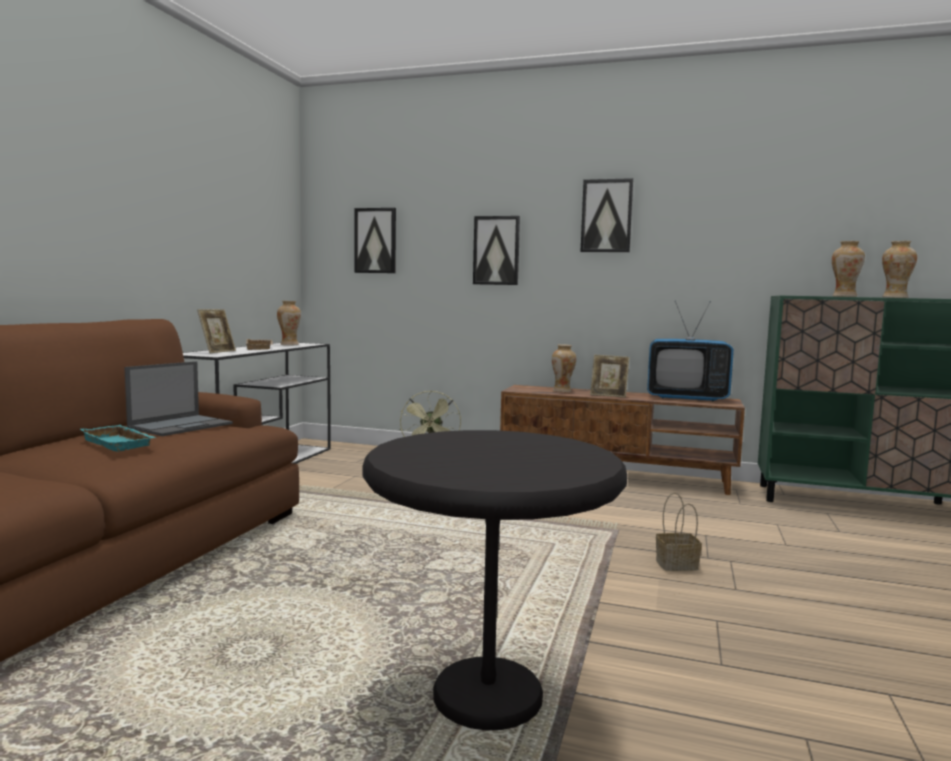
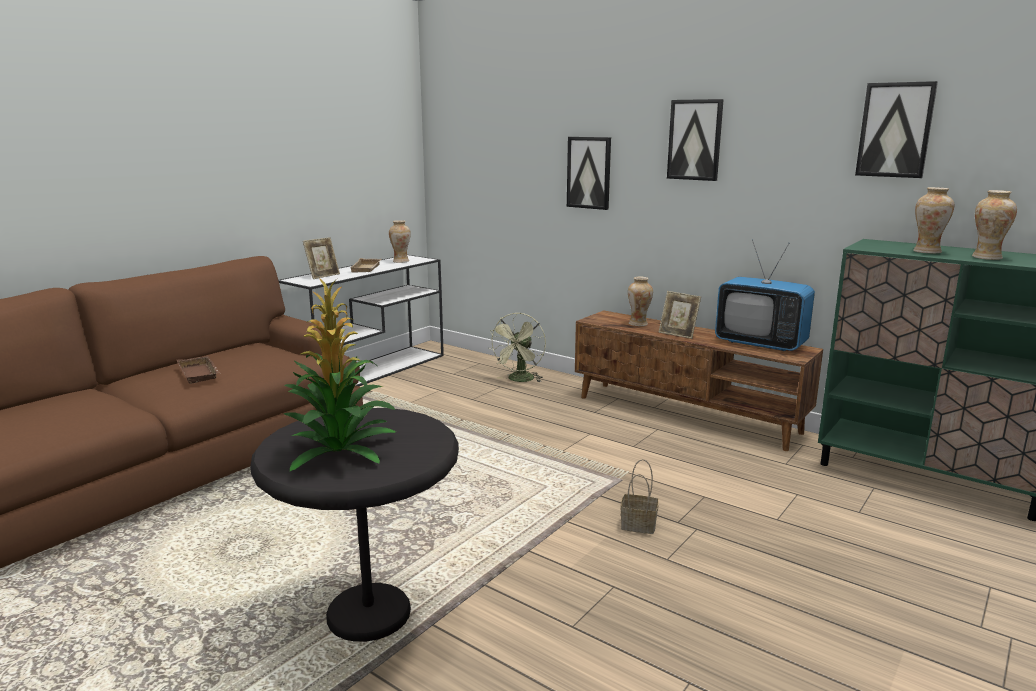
camera: 20 degrees right, 10 degrees up
(121, 443) = (201, 373): turquoise tray -> brown tray
(181, 426) = (259, 355): laptop -> none
(375, 241) = (483, 158): picture -> picture (895, 130)
(486, 460) = (341, 450): none -> potted plant

